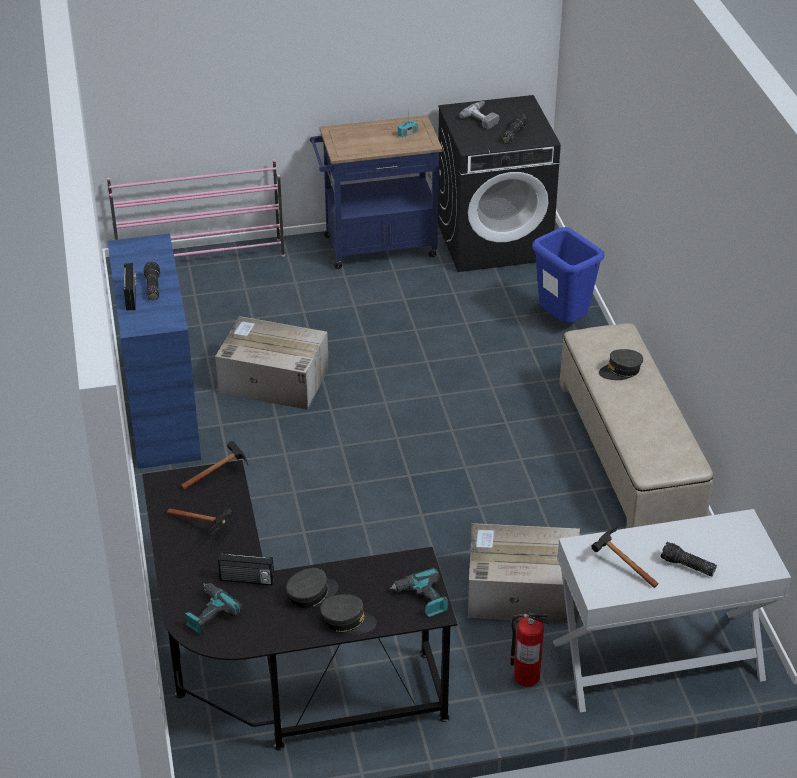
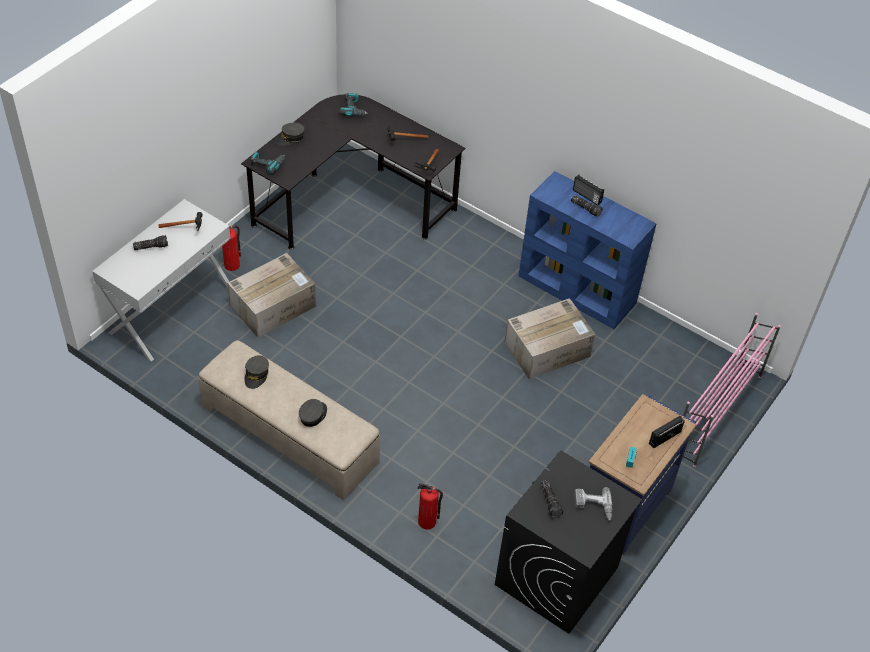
camera: 135 degrees right, 10 degrees up
(247, 580) = (355, 130): radio -> radio (664, 437)
(312, 594) = (319, 140): grey cap -> grey cap (256, 375)
(562, 322) = (427, 521): blue trash can -> fire extinguisher

